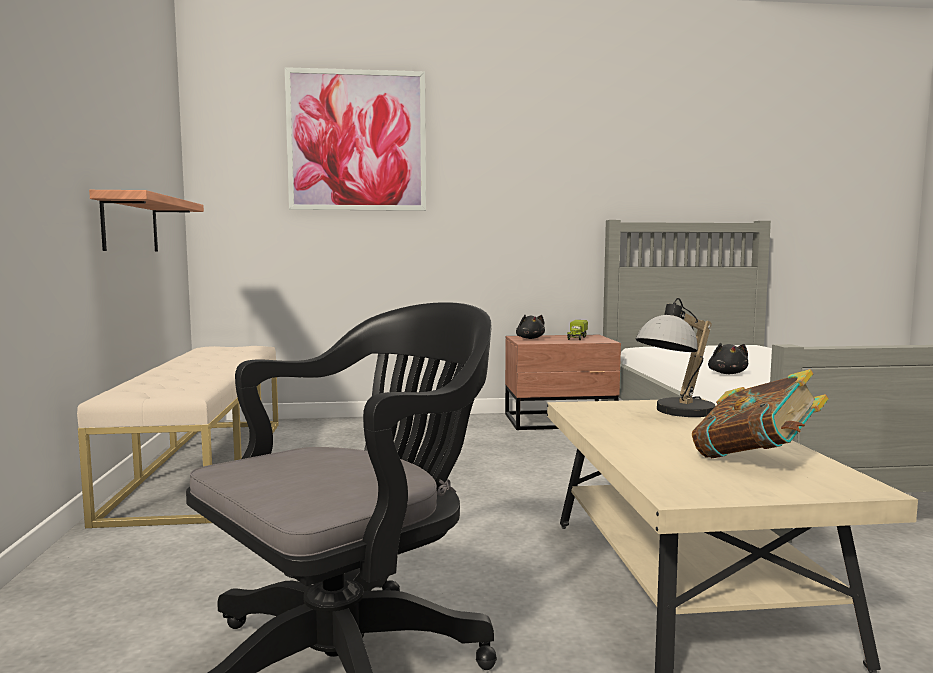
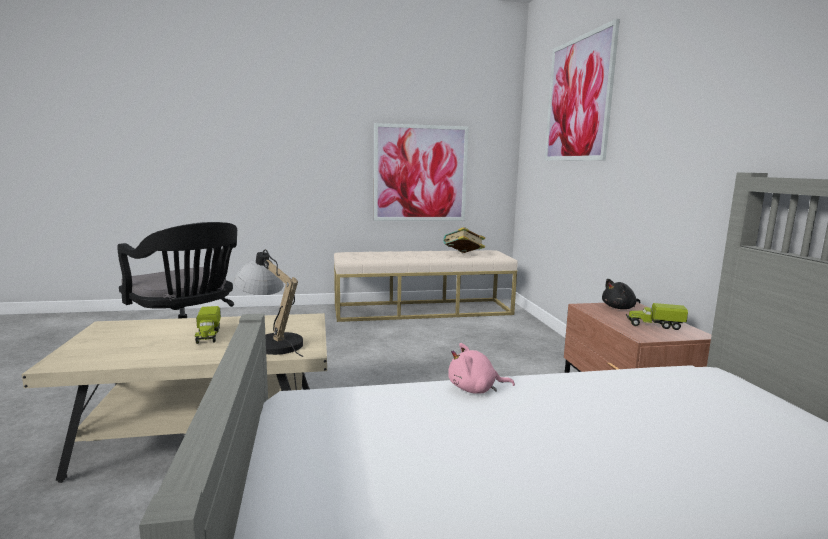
camera: 85 degrees right, 5 degrees up
(130, 224) = (420, 173): shelf -> picture
(676, 435) = (208, 335): none -> toy truck
(727, 373) = (475, 389): black plush toy -> pink plush toy
(755, 460) = (135, 347): book -> book (463, 255)

